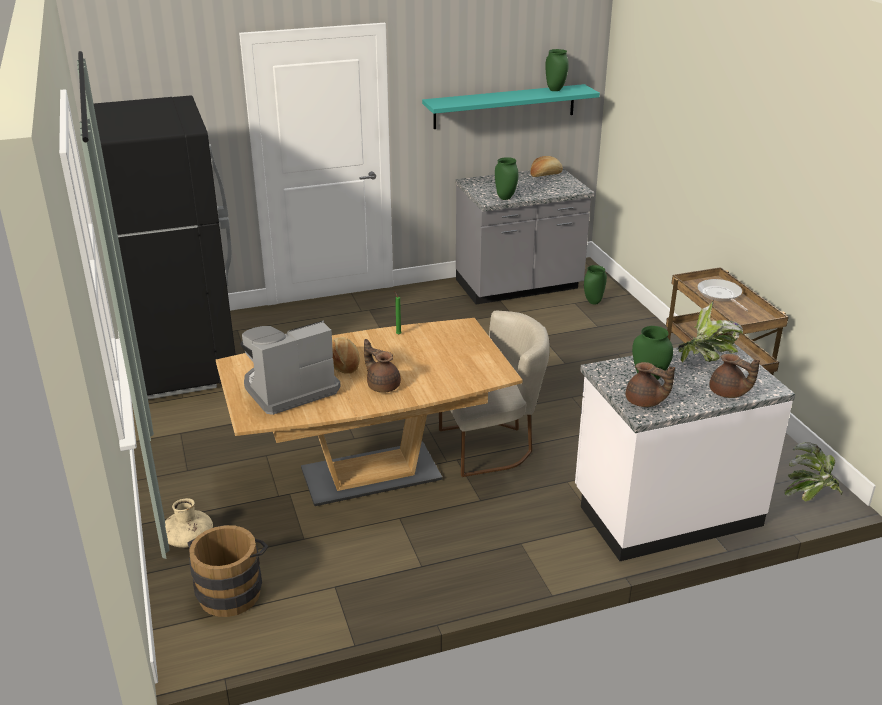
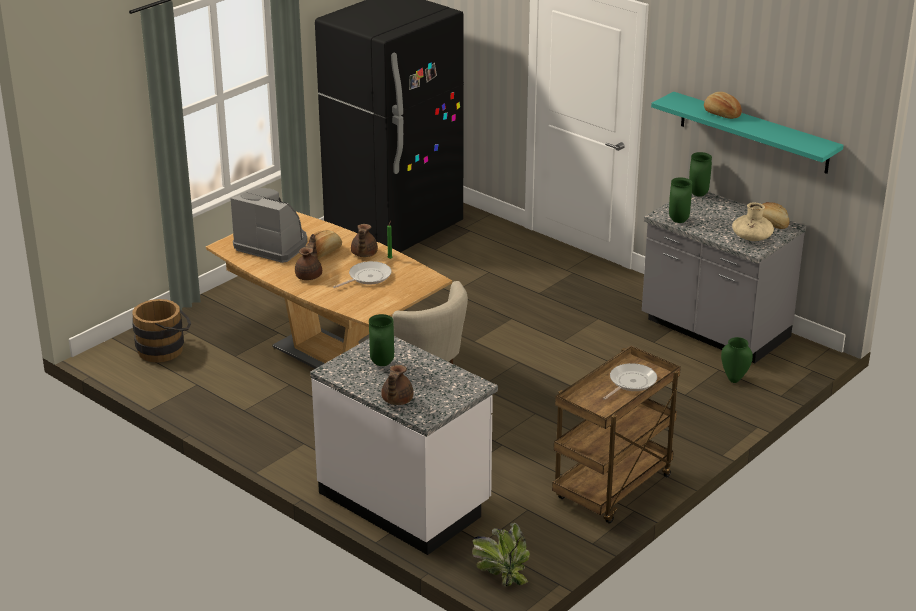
camera: 60 degrees right, 0 degrees up
(188, 539) = (200, 315): beige vase -> beige vase (751, 238)
(423, 355) = (367, 277): none -> frying pan
(486, 97) = (721, 114): none -> bread
(555, 90) = (797, 136): green vase -> green vase (699, 194)
(645, 402) = (348, 368): brown teapot -> brown teapot (363, 254)
(708, 359) = (446, 382): potted plant -> none

